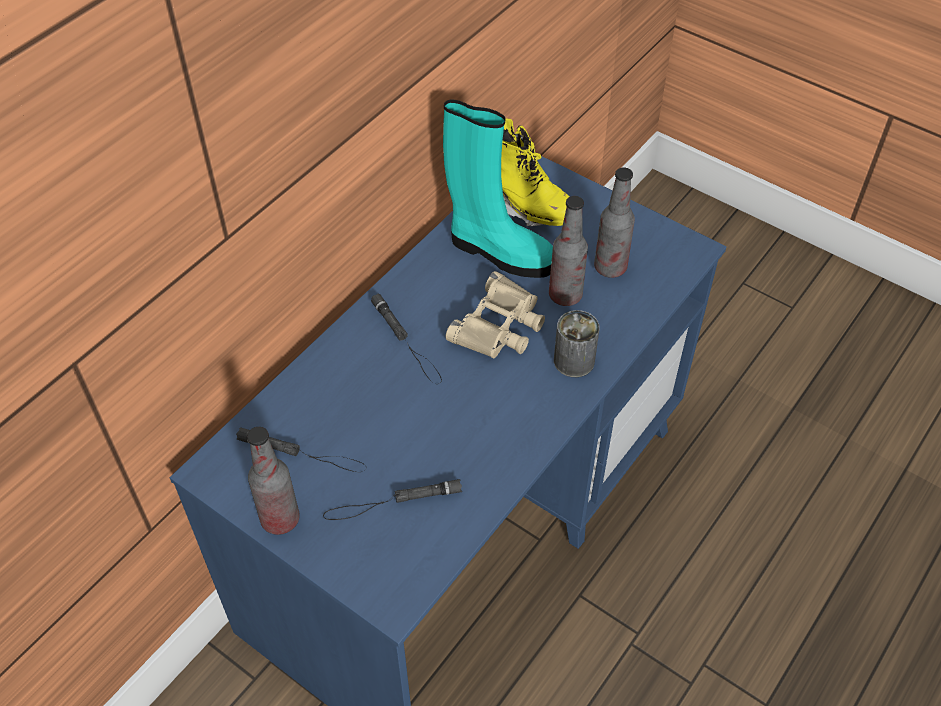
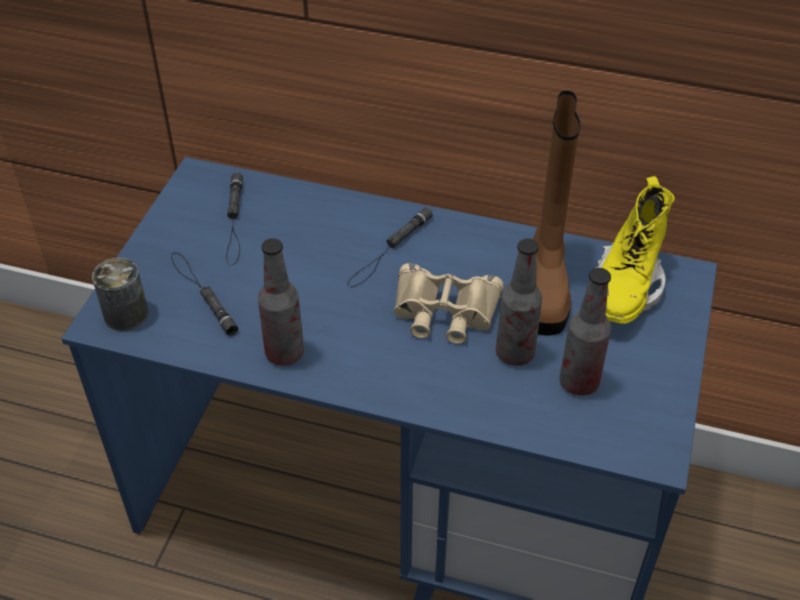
camera: 70 degrees right, 5 degrees down
(280, 519) = (163, 229): bottle -> bottle (284, 353)
(499, 252) = (545, 285): turquoise boot -> brown boot
(574, 361) = (427, 382): can -> can (126, 314)

